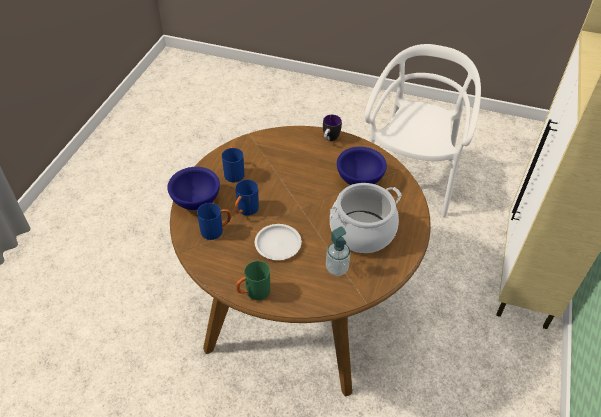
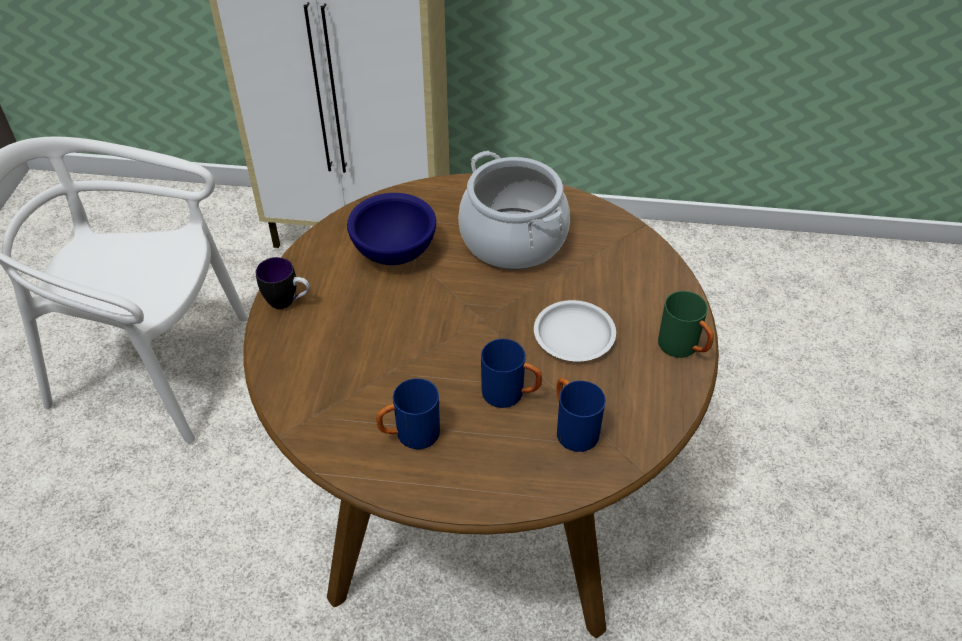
camera: 100 degrees left, 0 degrees up
(195, 201) = (506, 482): blue bowl -> none
(337, 268) = (596, 259): soap dispenser -> none

